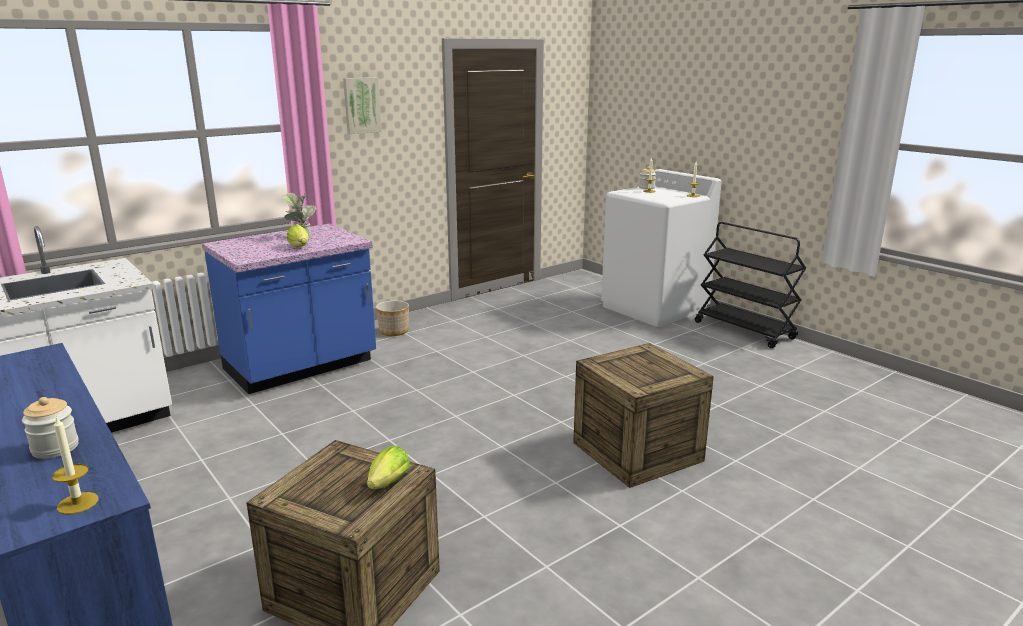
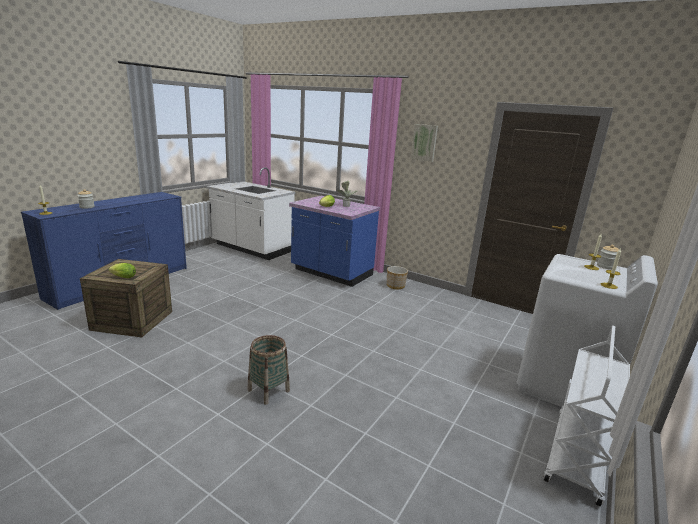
camera: 70 degrees right, 0 degrees up
(637, 452) = (268, 390): crate -> basket
(745, 330) = (577, 457): black cart -> white cart

